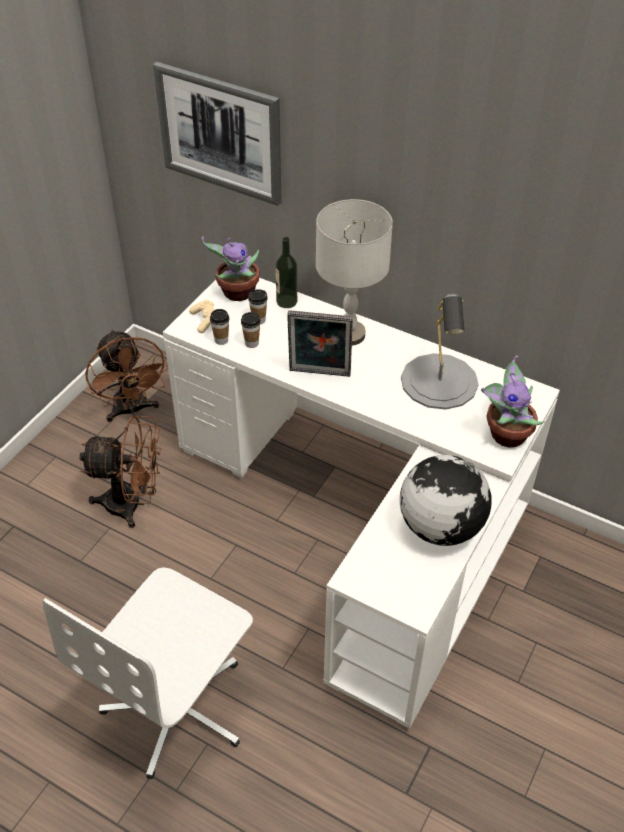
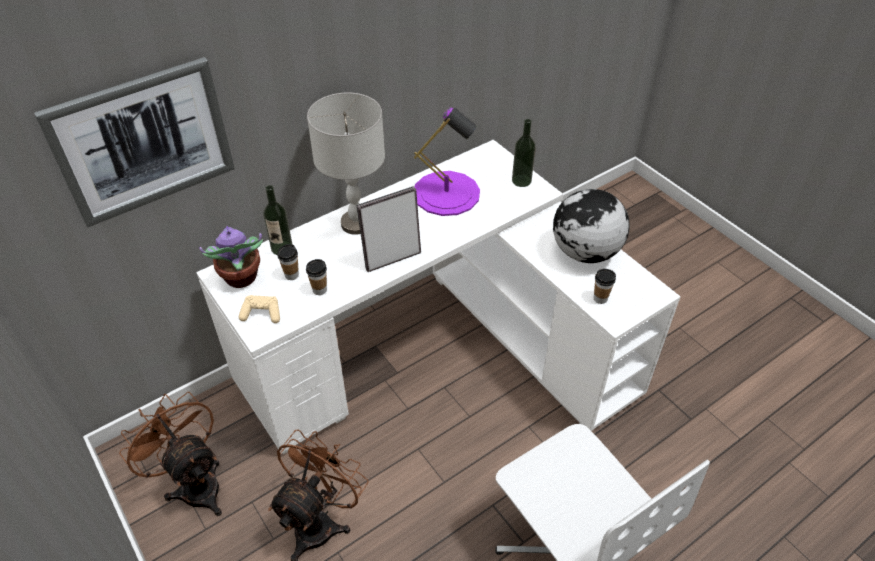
camera: 65 degrees left, 0 degrees up
(132, 410) = (195, 484): brown fan -> brown fan turned 135 degrees counterclockwise
(221, 340) = (299, 310): cup -> cup (600, 298)
(319, 374) = (392, 258): picture frame -> picture frame turned 150 degrees counterclockwise
(439, 381) = (446, 193): grey table lamp -> purple table lamp
(506, 434) = (521, 181): potted plant -> bottle

